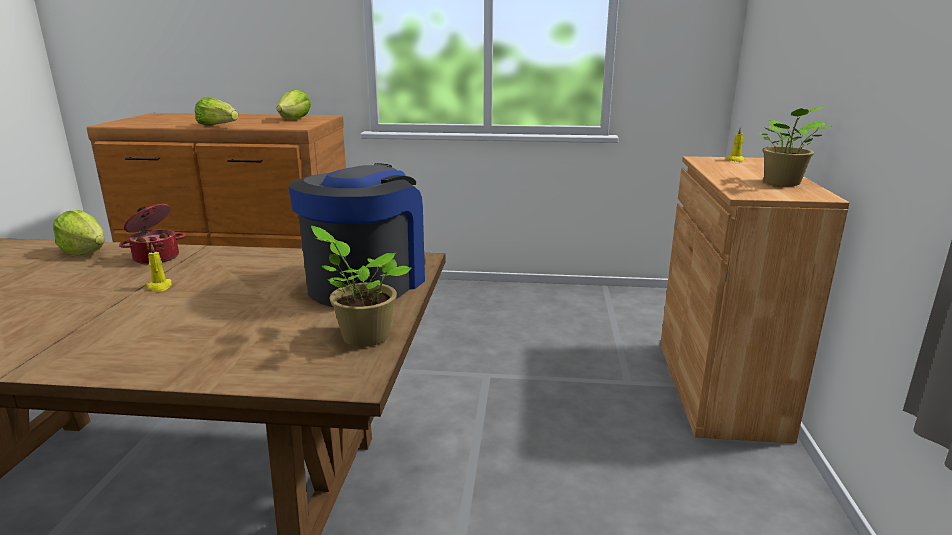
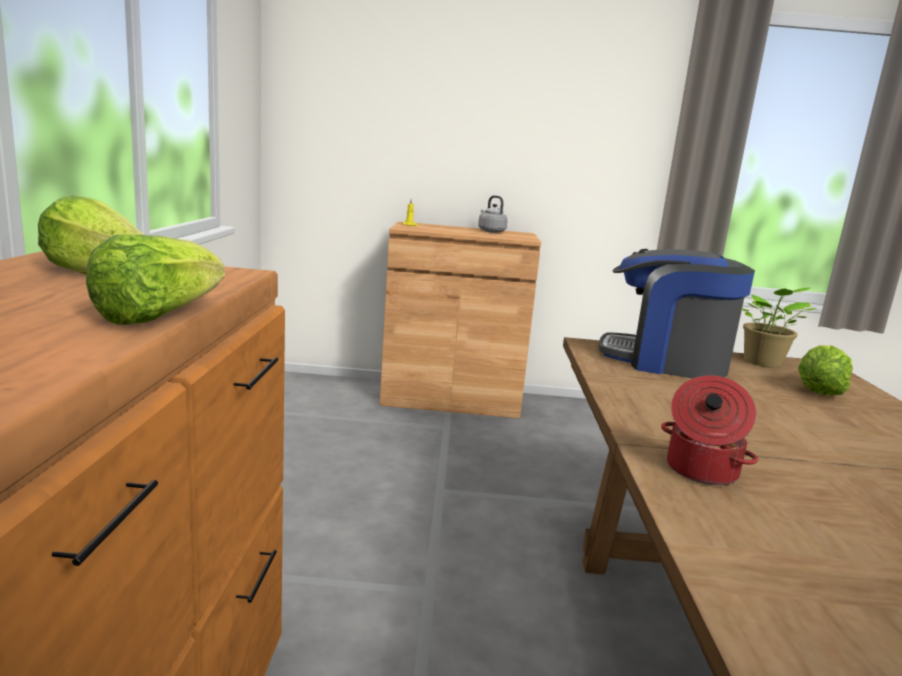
camera: 95 degrees left, 5 degrees down
(85, 252) = (741, 550): lettuce -> lettuce (818, 392)
(160, 287) = (783, 447): yellow candle -> none
(782, 183) = (490, 231): potted plant -> grey kettle

